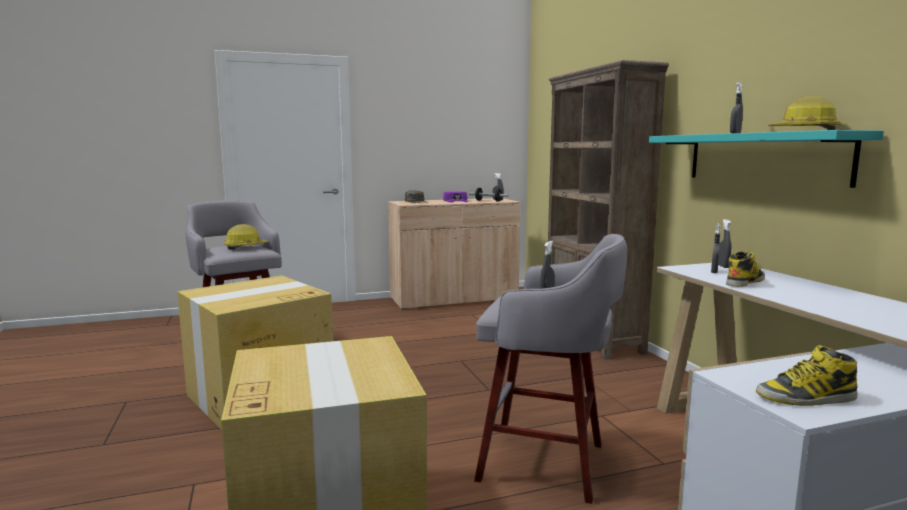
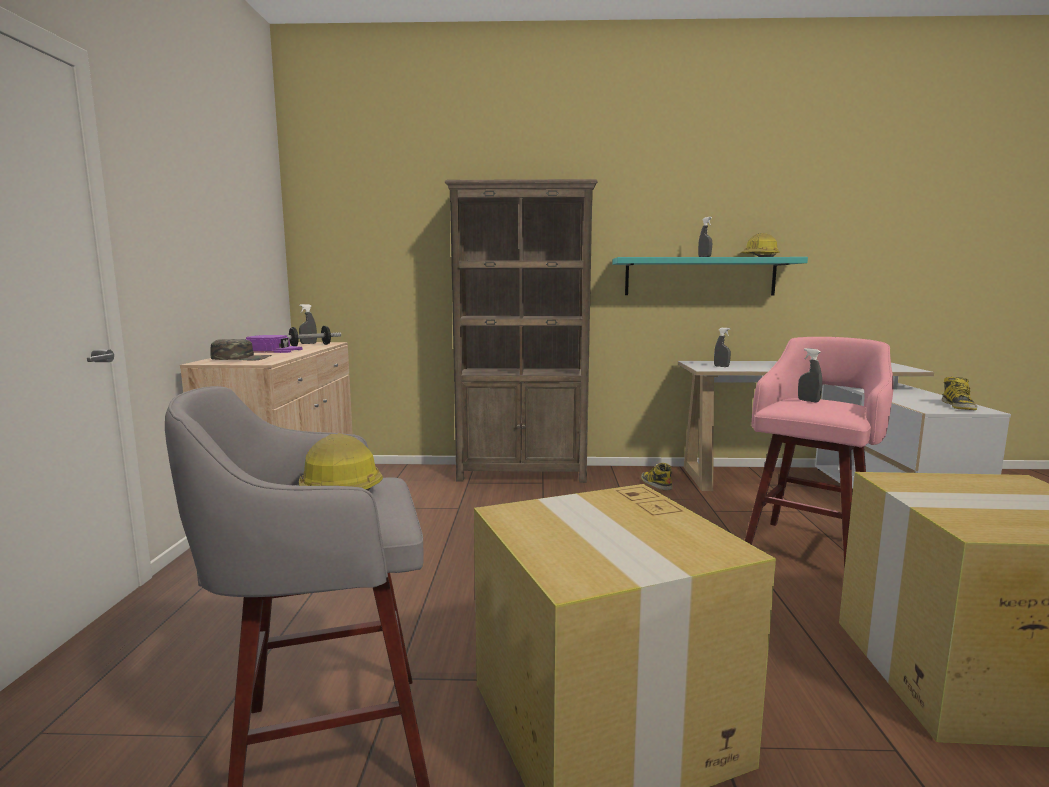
camera: 70 degrees left, 0 degrees up
(547, 463) = (809, 549): grey stool -> pink stool
(723, 266) = (700, 363): grey spray bottle -> none
(745, 282) = (760, 367): boot -> boot (655, 484)

